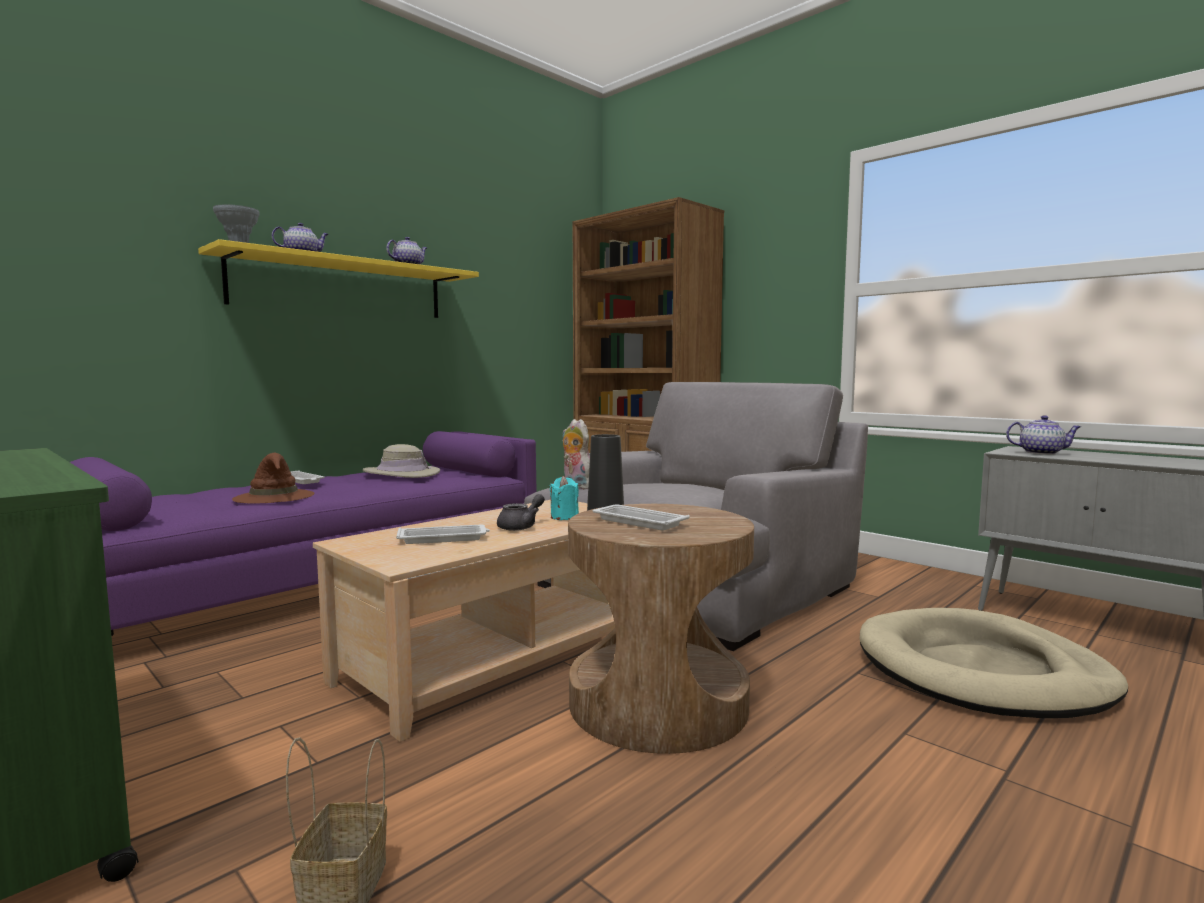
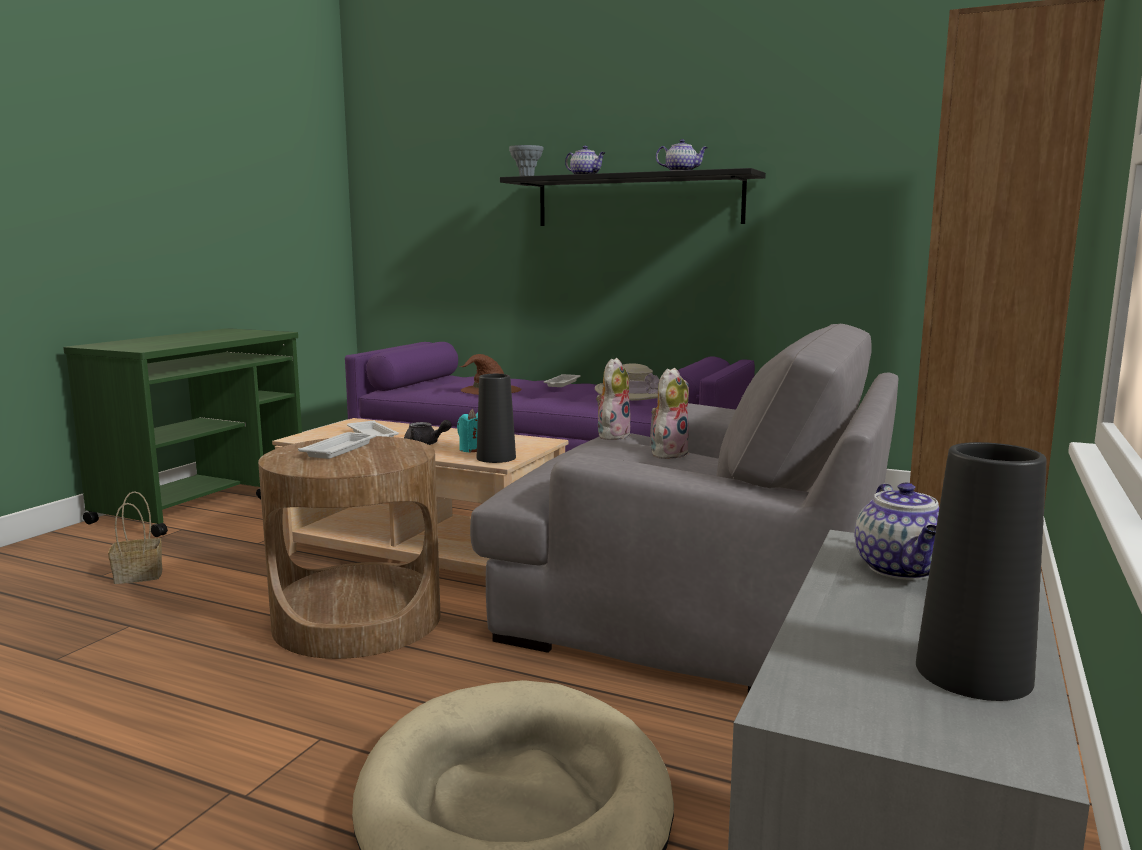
camera: 70 degrees right, 5 degrees up
(341, 288) = (638, 201): yellow shelf -> black shelf
(655, 483) = (668, 453): none -> plush toy
(1155, 458) = (973, 673): none -> black vase

